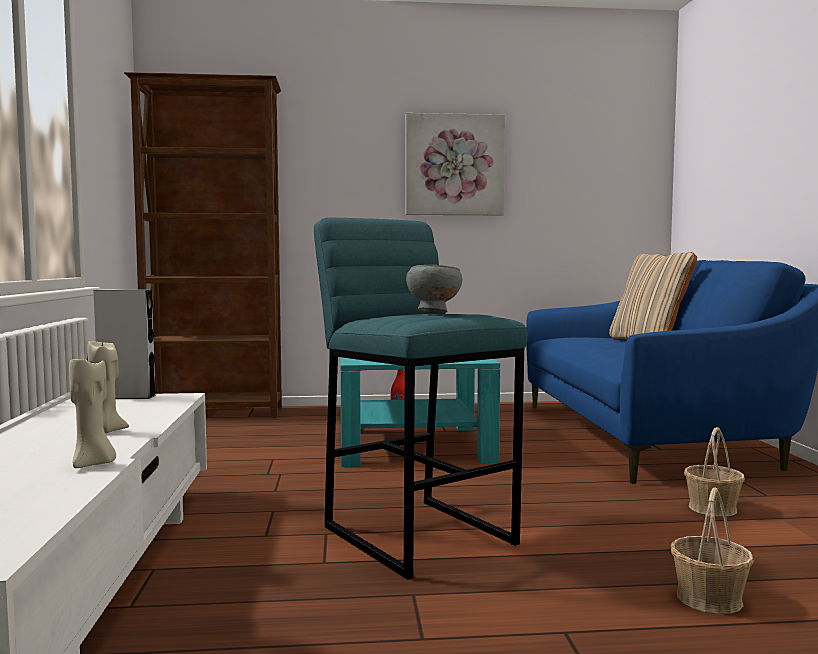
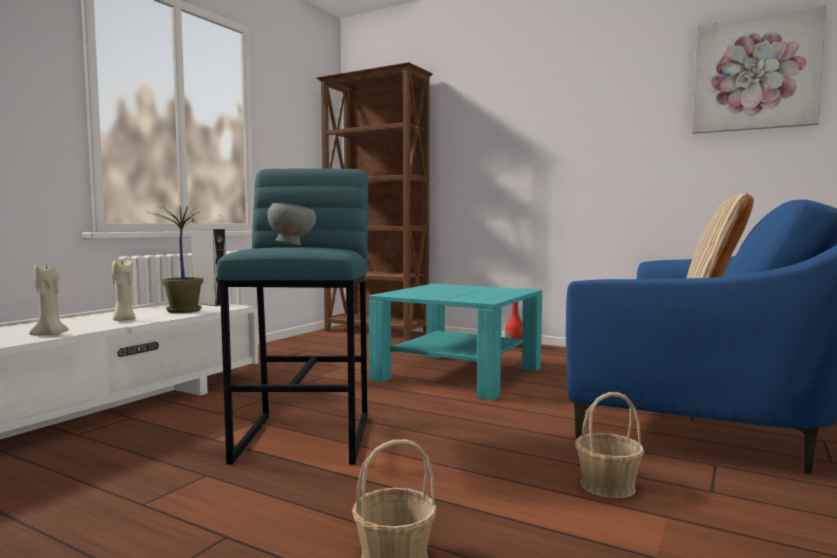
camera: 35 degrees right, 0 degrees up
(138, 409) = (185, 311): none -> potted plant
(454, 165) = (576, 120): picture -> picture (755, 74)

